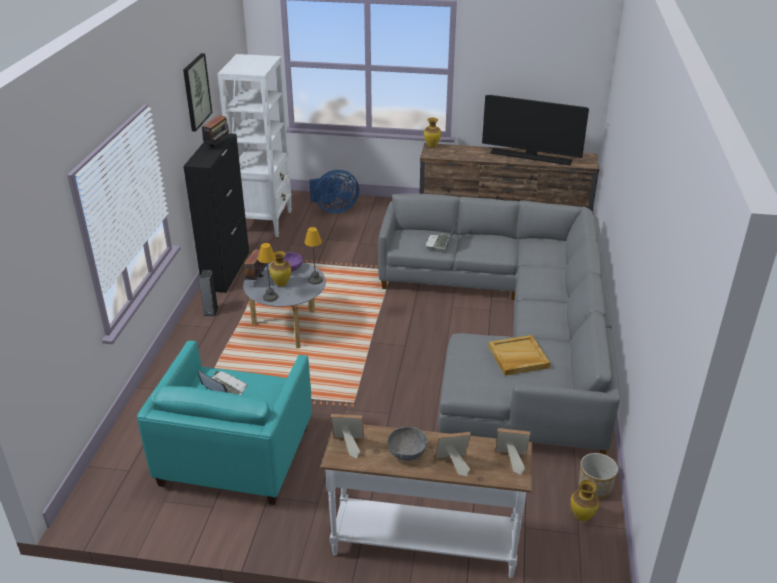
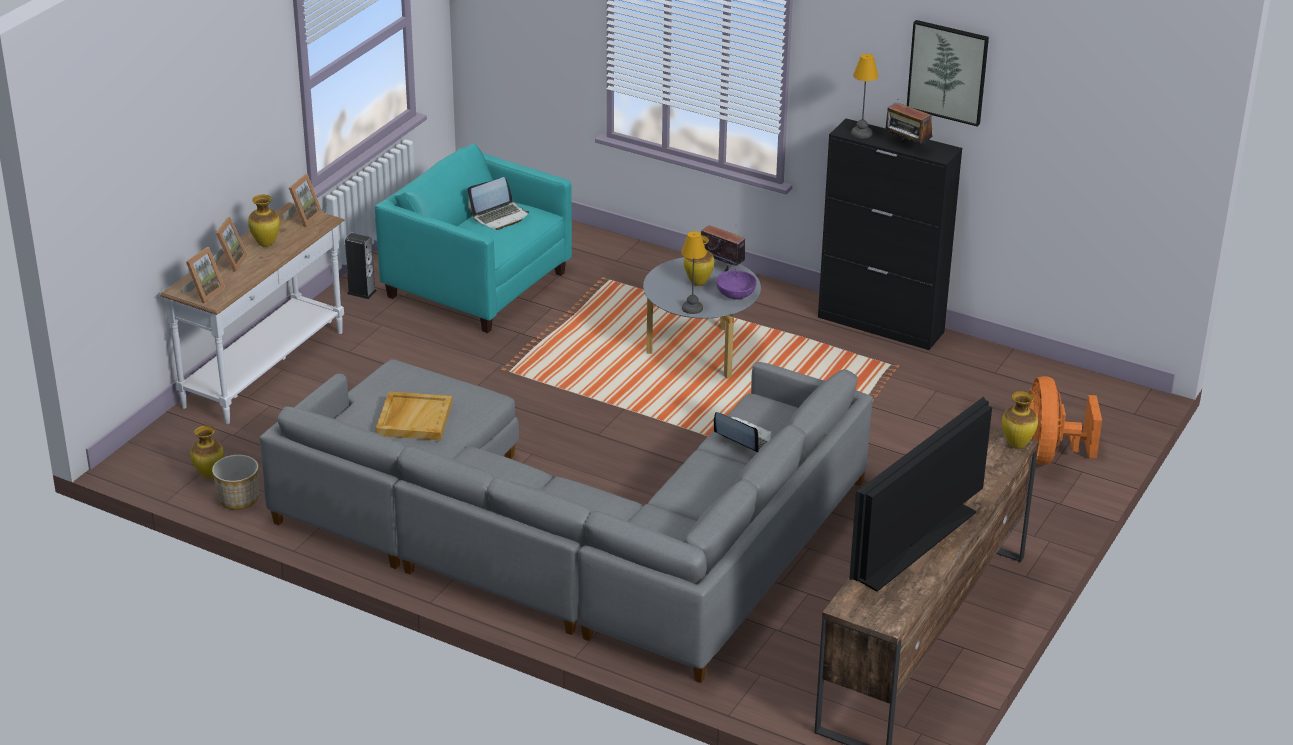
camera: 110 degrees right, 0 degrees up
(211, 311) = (775, 301): speaker -> speaker (361, 292)
(265, 222) = (1027, 378): white bookcase -> none
(271, 297) = (671, 271): table lamp -> table lamp (861, 133)
(334, 209) = (1049, 455): blue fan -> orange fan
(407, 452) = (265, 244): grey bowl -> vase

